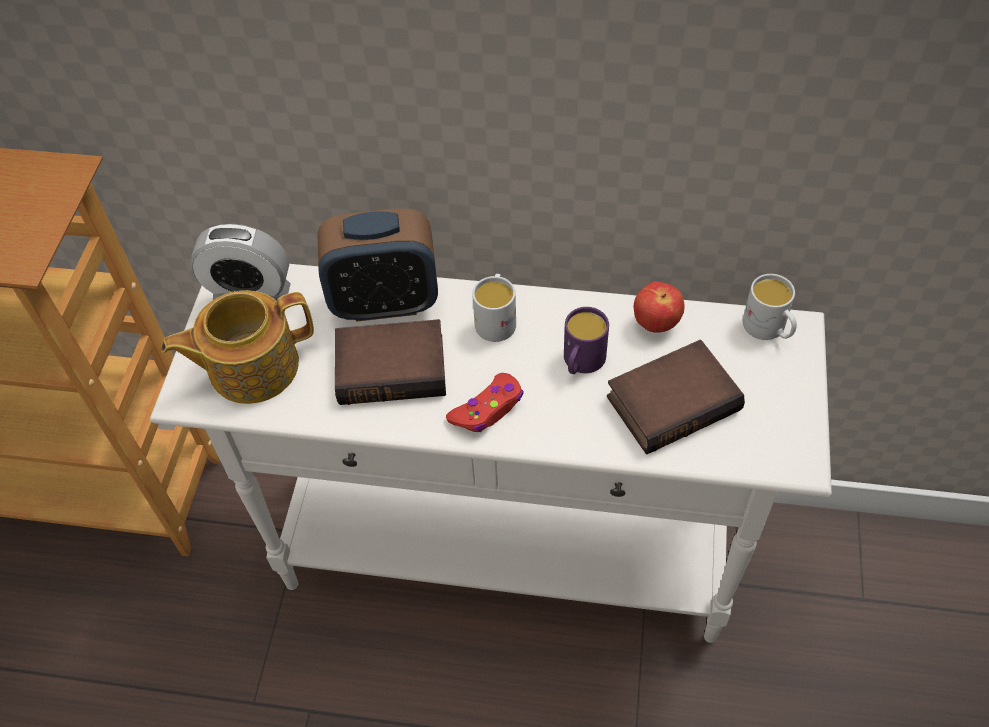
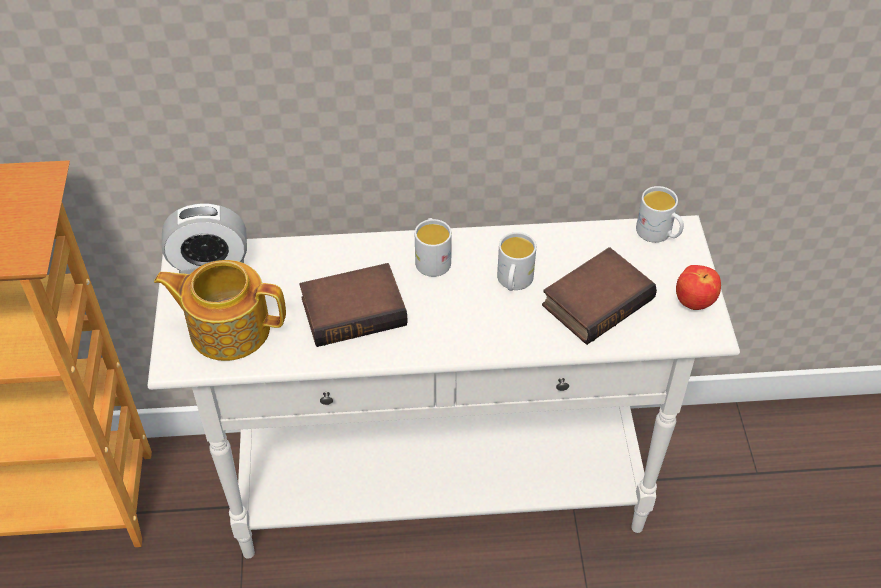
camera: 15 degrees left, 5 degrees down
(251, 366) = (228, 328): teapot -> teapot turned 45 degrees clockwise
(385, 302) = (332, 259): alarm clock -> none
(488, 409) = (446, 330): red game controller -> none
(581, 363) = (513, 282): purple mug -> white mug
(656, 324) = (567, 243): apple -> apple (694, 303)

